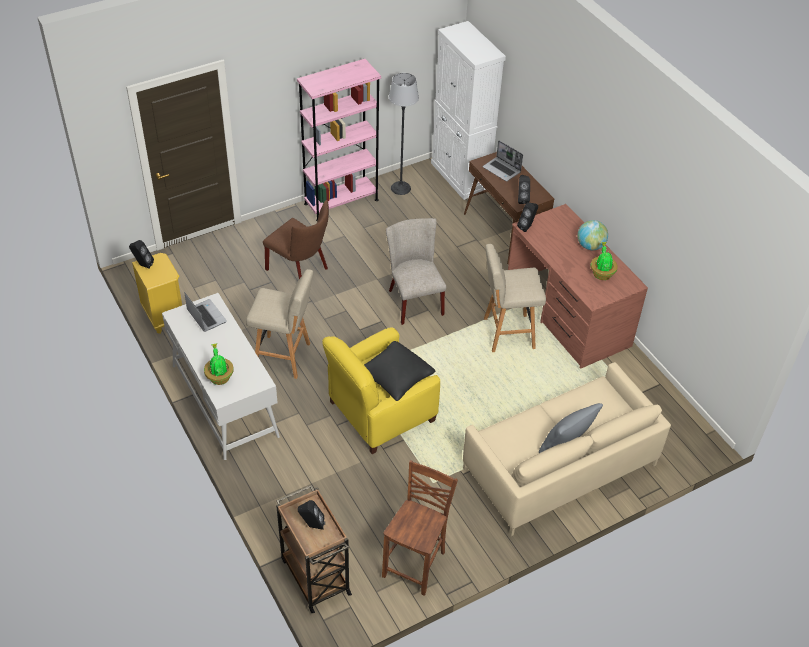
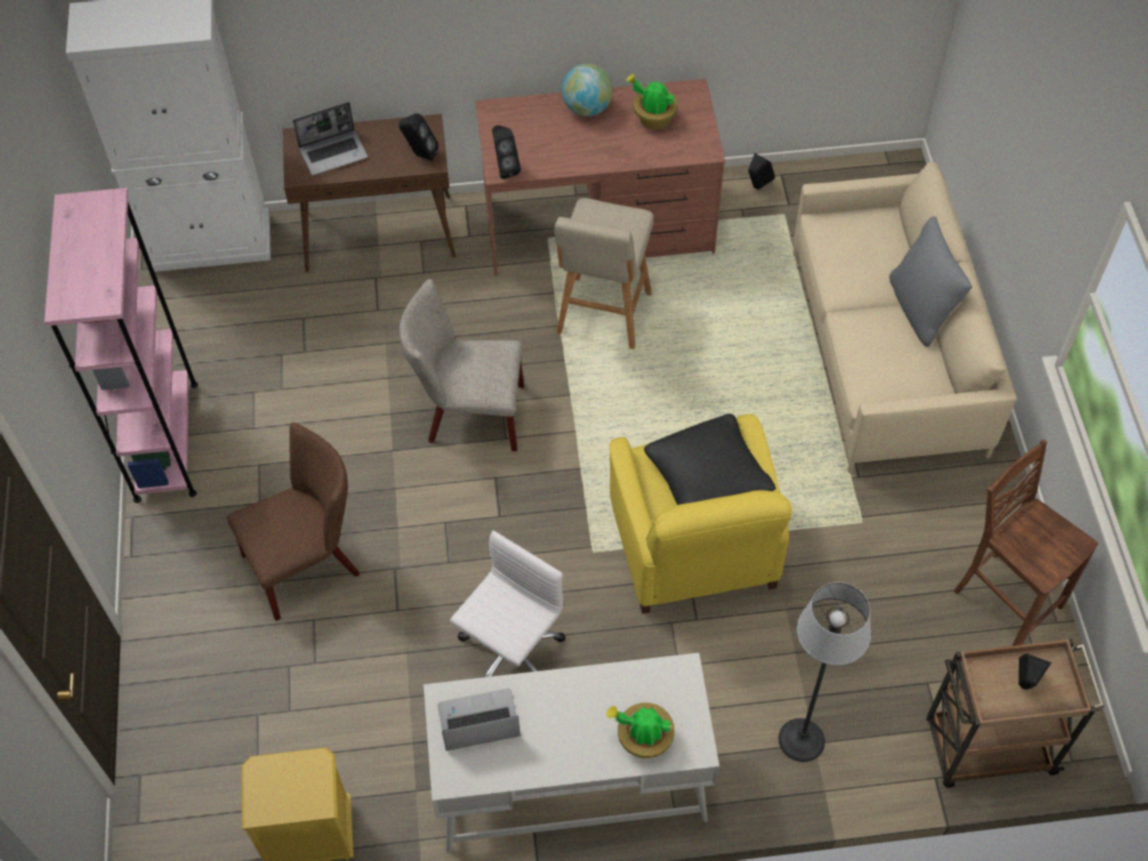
camera: 65 degrees left, 10 degrees up
(143, 265) = (263, 808): black speaker -> black speaker (757, 187)
(284, 357) = (510, 654): beige stool -> white office chair
(400, 188) = (186, 338): floor lamp -> floor lamp (802, 740)

